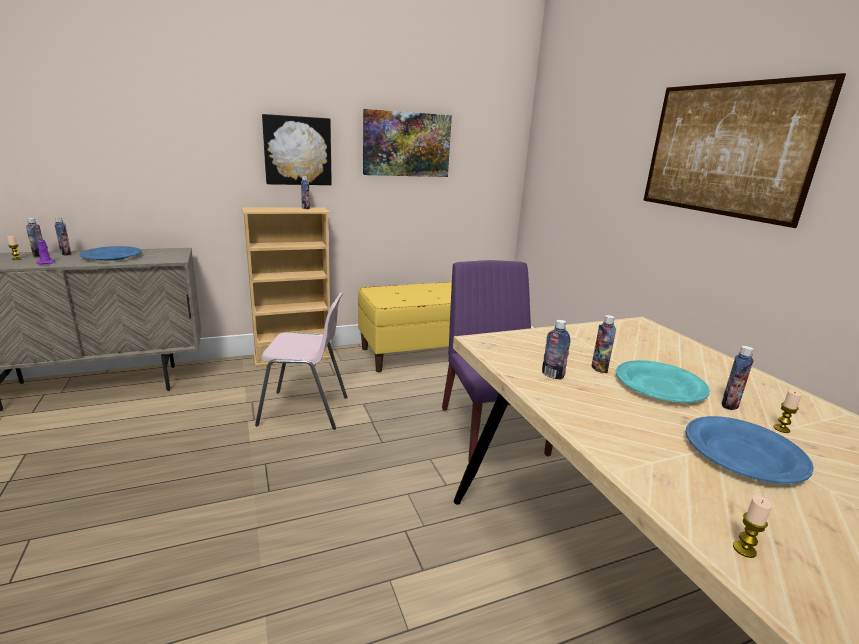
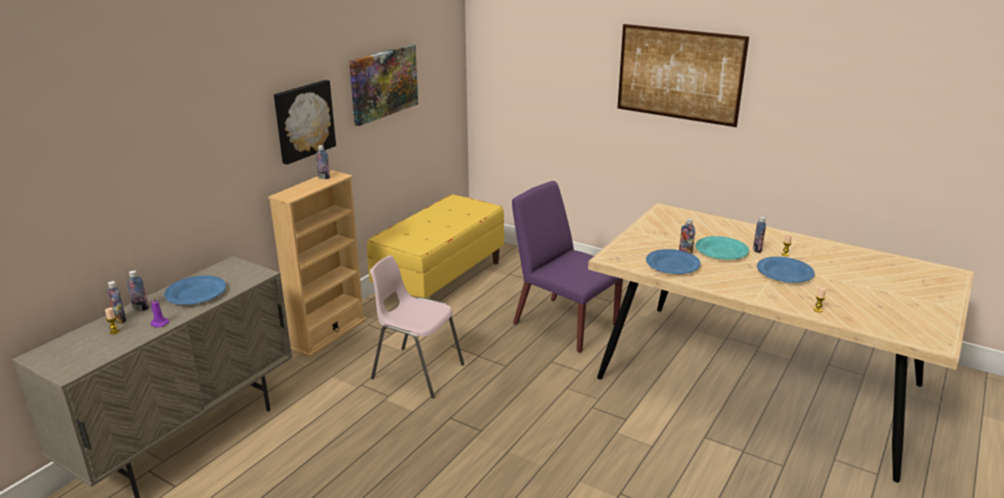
camera: 35 degrees left, 5 degrees up
(305, 411) = (417, 371): pink chair -> pink chair turned 120 degrees counterclockwise
(552, 375) = (672, 265): bottle -> blue plate

